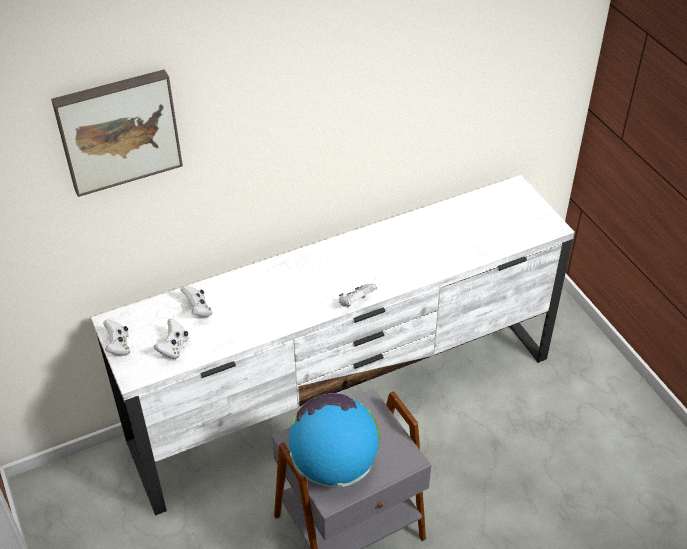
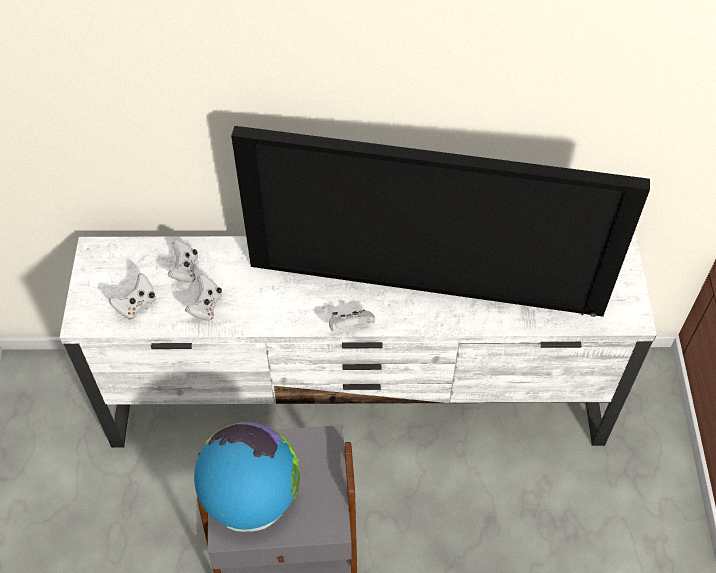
camera: 25 degrees right, 10 degrees up
(118, 130) = (106, 60): picture -> none
(118, 346) = (85, 281): white game controller -> white game controller (206, 306)
(391, 247) = (428, 273): none -> television

